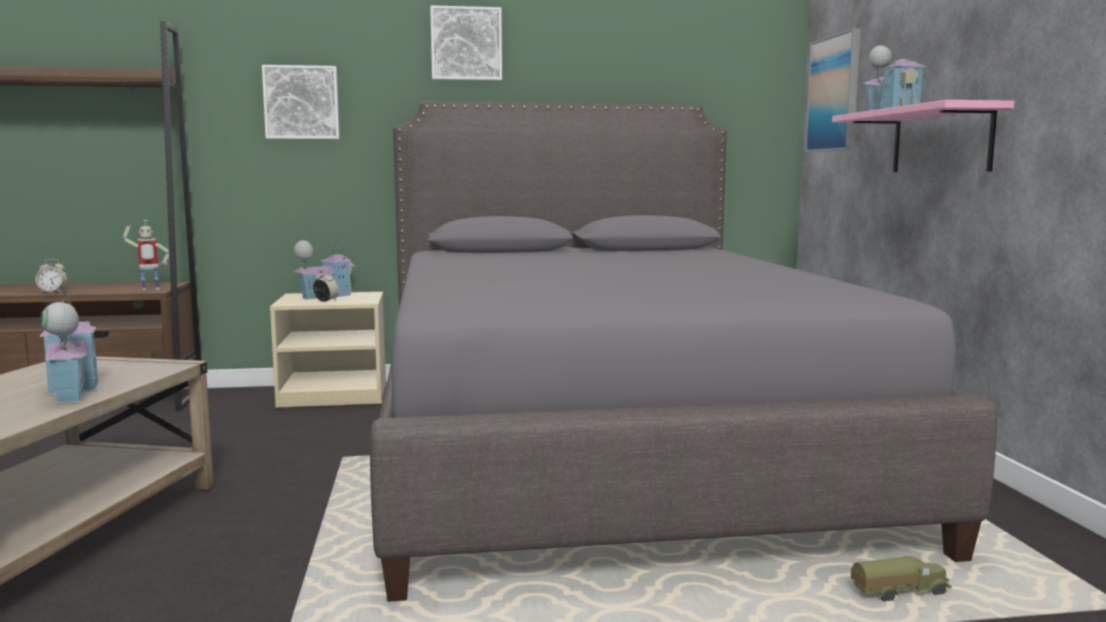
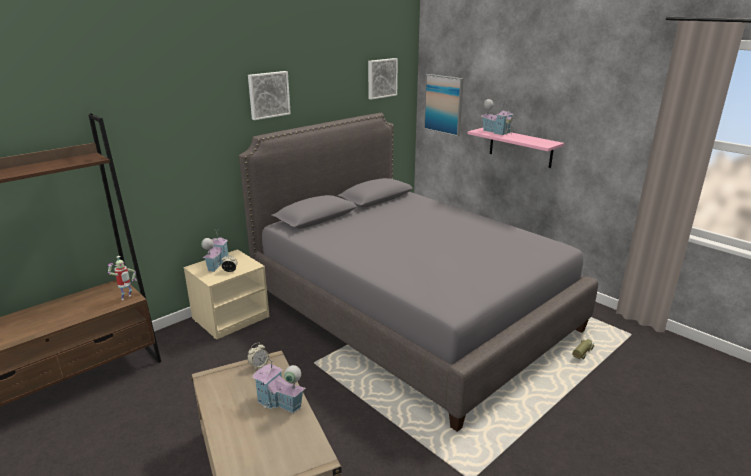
camera: 35 degrees left, 15 degrees up
(53, 292) = (62, 321): alarm clock -> alarm clock (258, 365)
(302, 102) = (178, 148): picture -> picture (381, 78)

